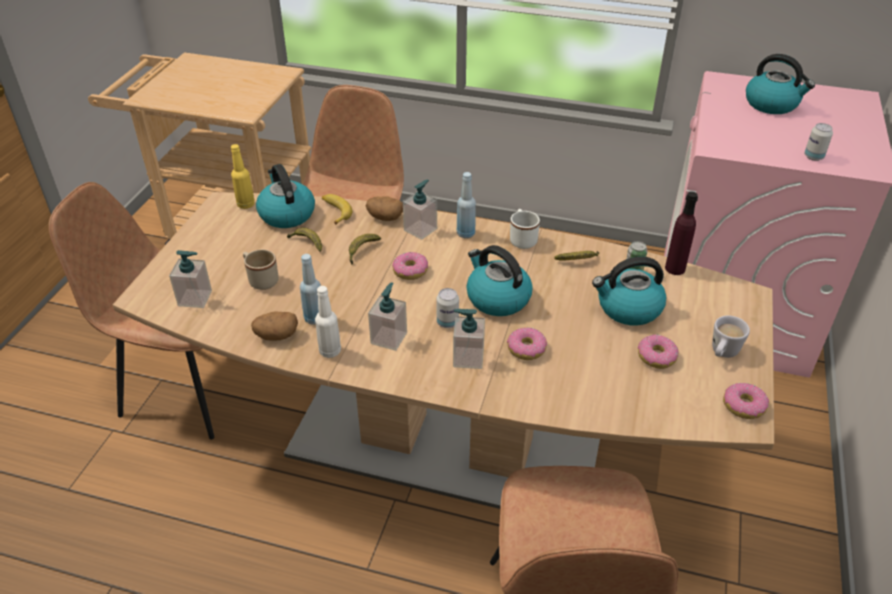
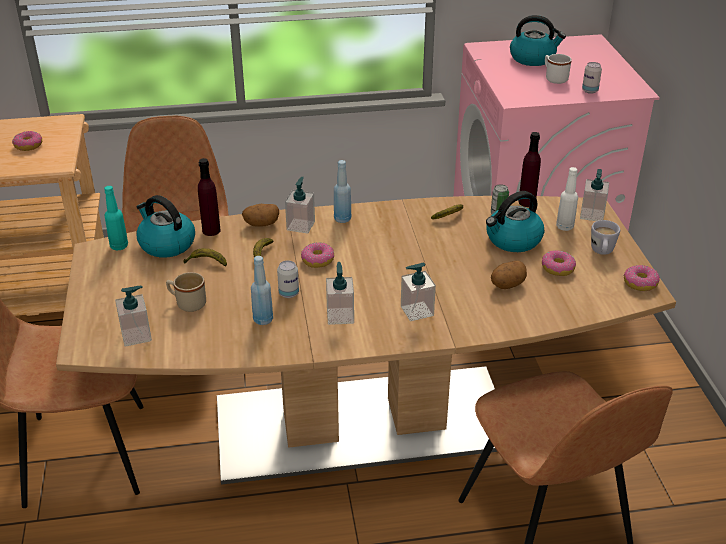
camera: 25 degrees left, 5 degrees down
(246, 204) = (119, 246): yellow bottle -> turquoise bottle
(276, 336) = (239, 343): potato -> potato (507, 285)
(330, 351) = (297, 340): white bottle -> white bottle (564, 227)
(335, 211) = (211, 231): banana -> purple bottle
(447, 323) = (380, 290): can -> can (288, 293)
(497, 298) = (406, 261): kettle -> none
(522, 239) = (393, 211): white mug -> white mug (554, 78)
(526, 349) = (457, 291): donut -> donut (28, 146)
(741, 304) = (592, 215): none -> soap dispenser

